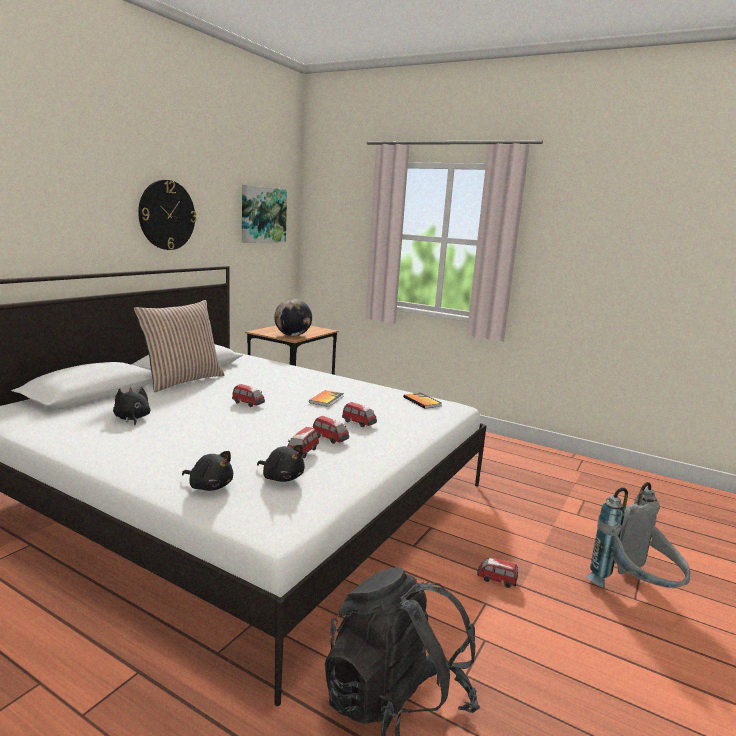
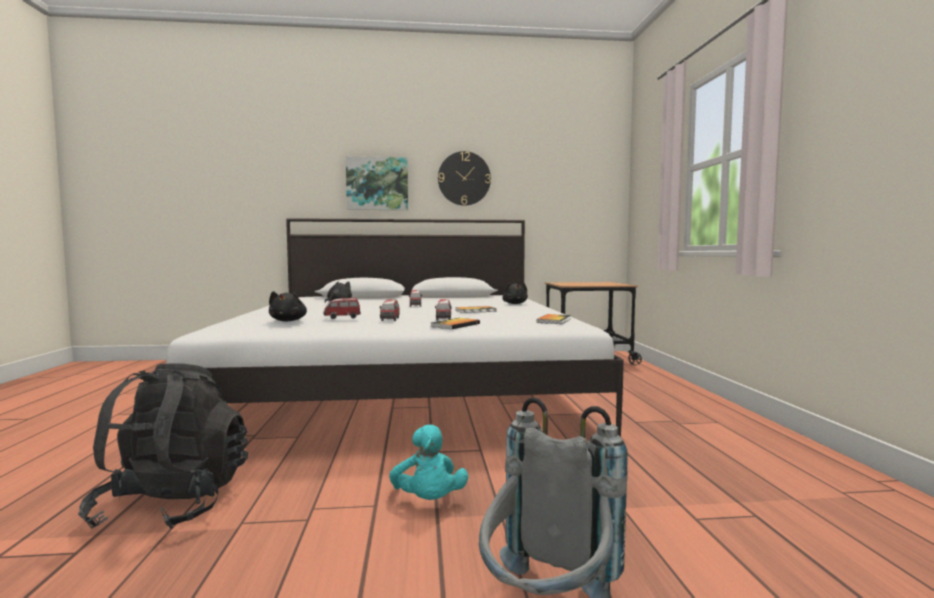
camera: 55 degrees right, 10 degrees down
(182, 380) = (425, 298): pillow -> none
(209, 486) = (256, 318): black plush toy -> black plush toy (515, 304)
(263, 215) = (574, 176): picture -> picture (377, 184)
(292, 335) = (575, 284): globe -> none
(404, 431) = (455, 325): none -> book
(496, 580) = (428, 501): toy car -> turquoise plush toy

